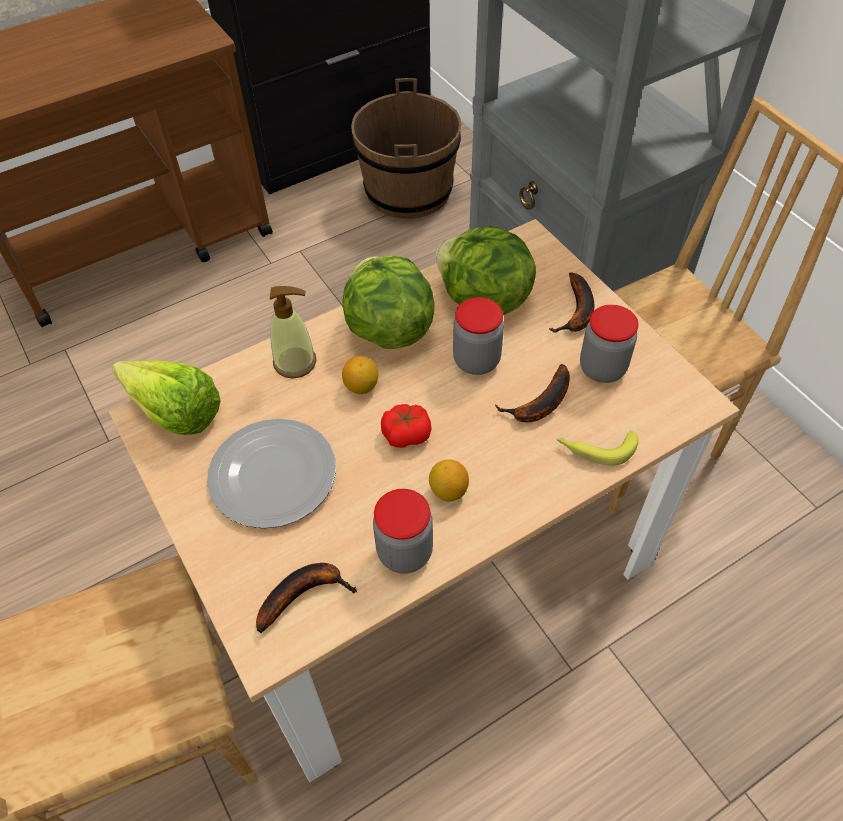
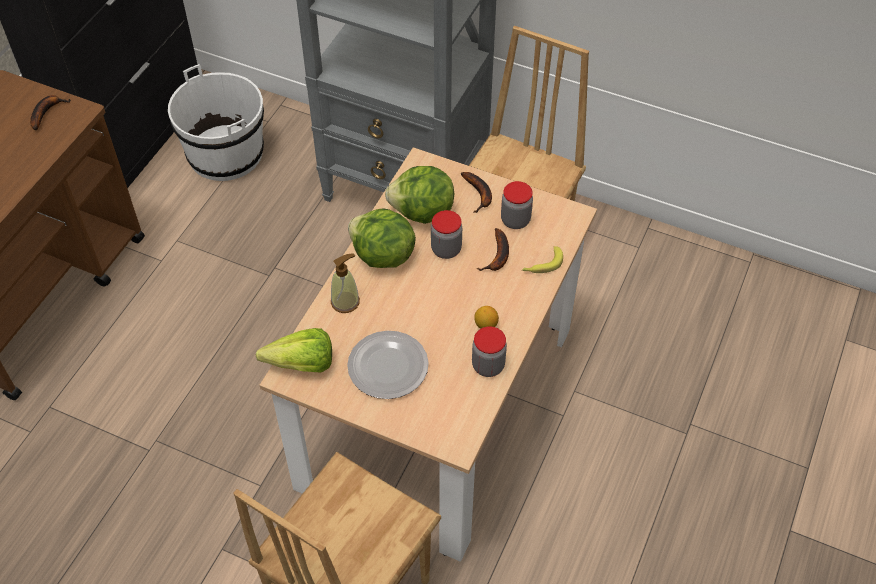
camera: 35 degrees left, 0 degrees up
(304, 593) = (455, 412): banana -> banana (46, 112)
(362, 386) = (395, 295): lemon -> none
(406, 433) = (440, 308): tomato -> none
(409, 191) = (226, 154): brown bucket -> white bucket

